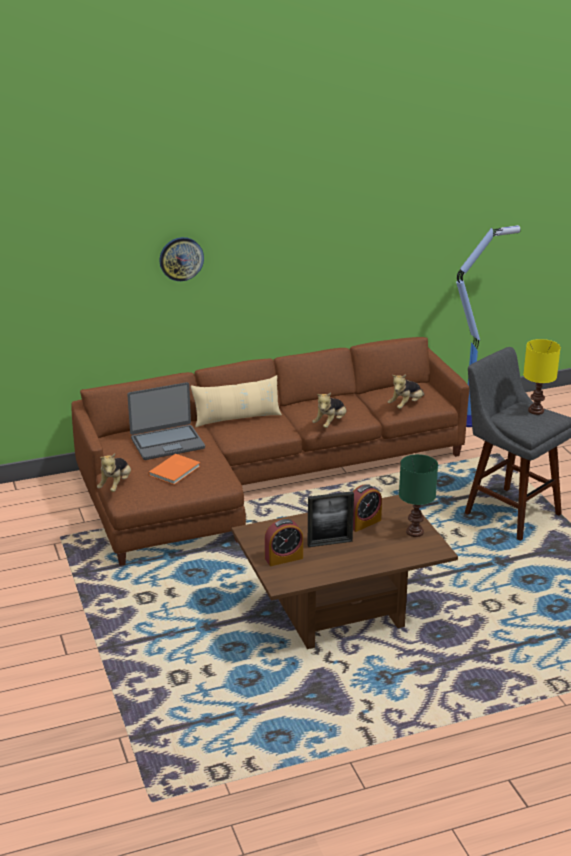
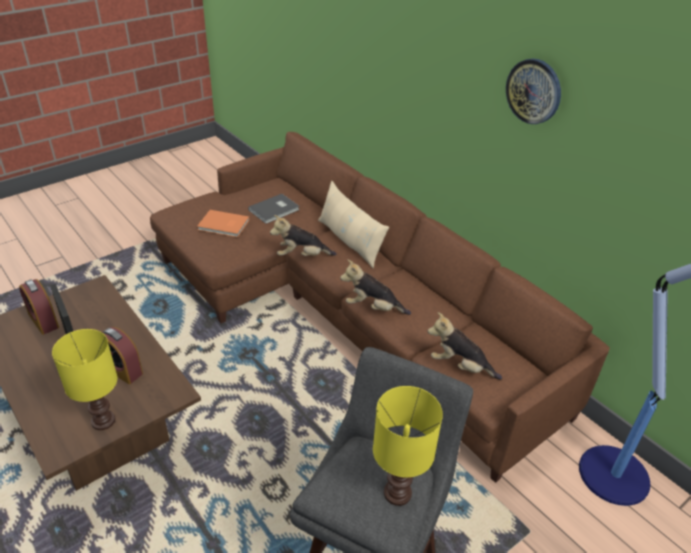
camera: 70 degrees right, 10 degrees up
(116, 485) = (191, 201): plush toy -> plush toy (302, 256)
(167, 443) = (275, 210): laptop -> grey book
(181, 258) = (387, 51): wall clock -> wall clock (534, 91)
(414, 532) = (103, 420): green table lamp -> yellow table lamp

